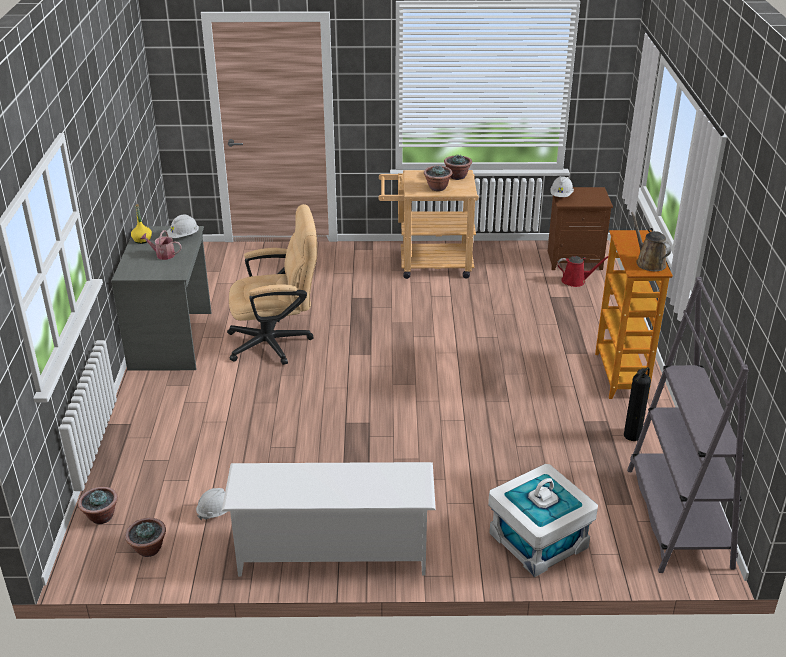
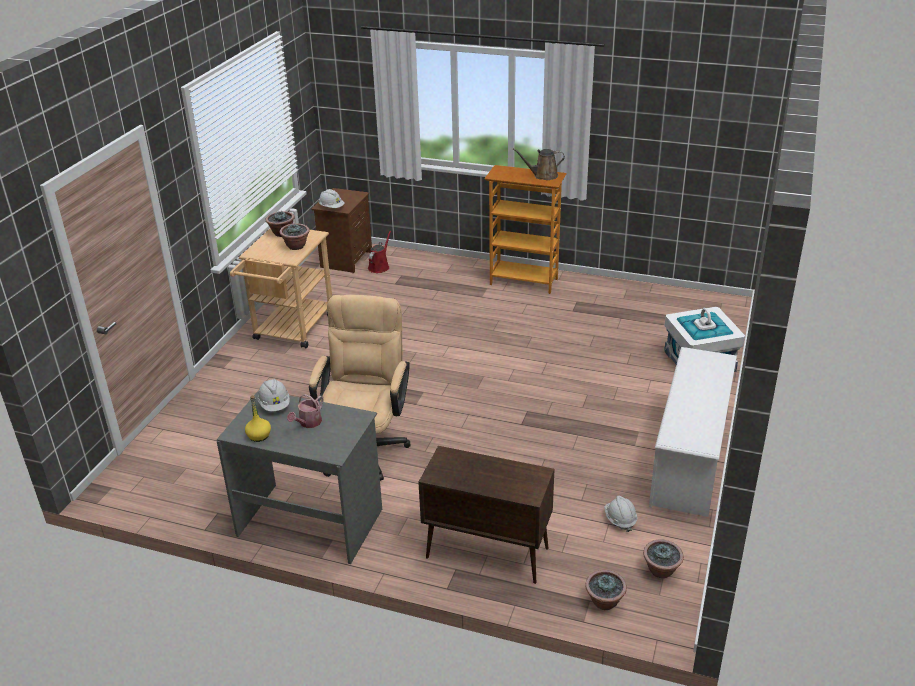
camera: 70 degrees left, 0 degrees up
(153, 436) = (486, 553): none -> brown cabinet
(632, 435) = (597, 296): fire extinguisher -> none
(677, 517) = (690, 302): grey bookcase -> none

